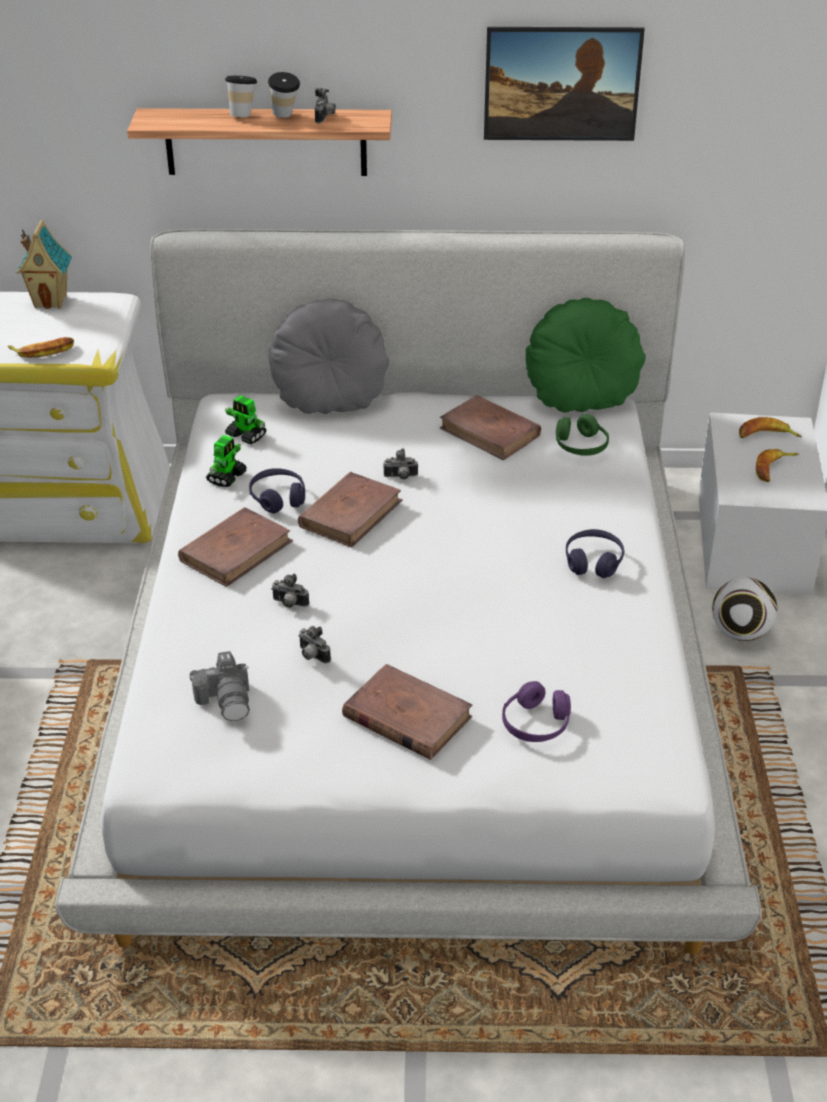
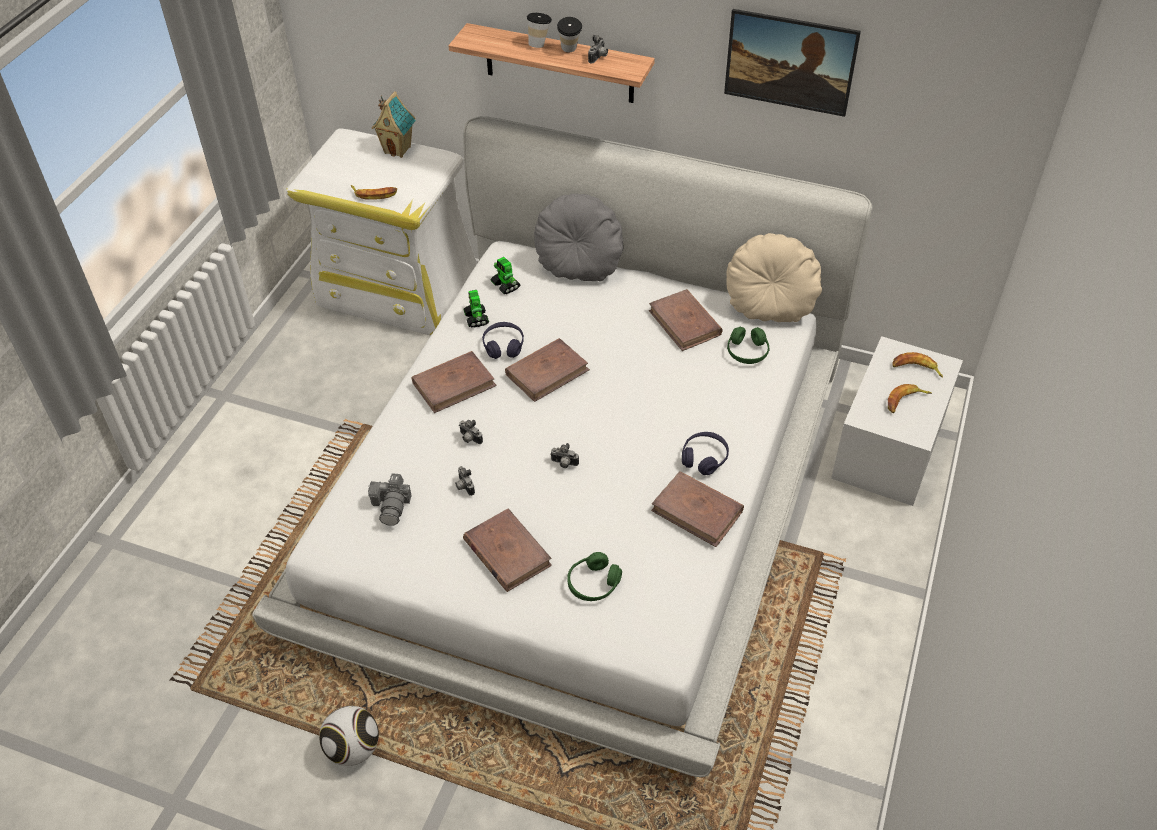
camera: 20 degrees right, 10 degrees up
(227, 477) = (476, 319): toy robot -> toy robot turned 120 degrees clockwise
(401, 477) = (599, 348): camera -> camera (564, 464)
(535, 724) = (593, 583): purple headphones -> green headphones
(581, 401) = (769, 310): green pillow -> beige pillow
(618, 617) = (697, 511): none -> brown book
(740, 632) = (838, 523): football -> football (353, 748)

